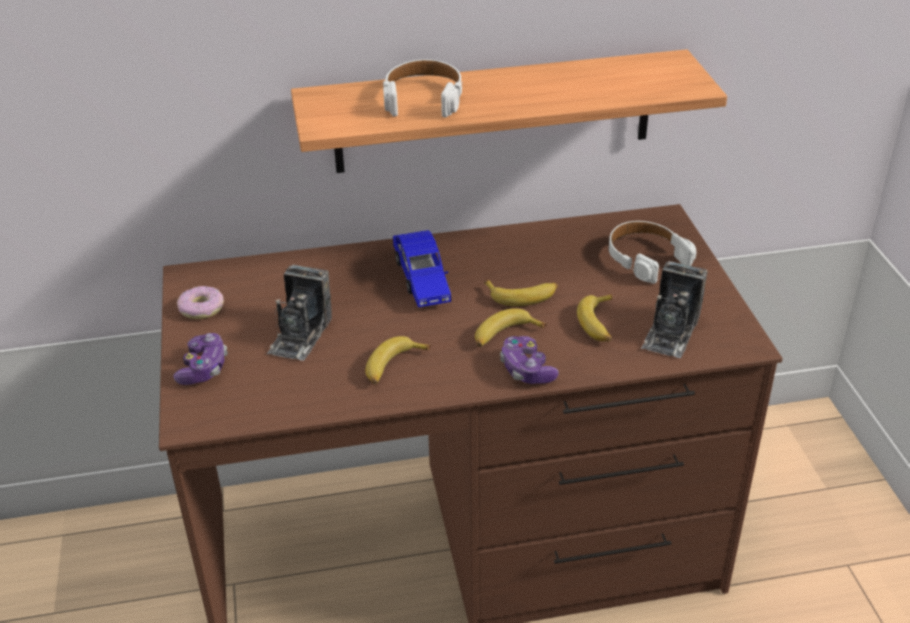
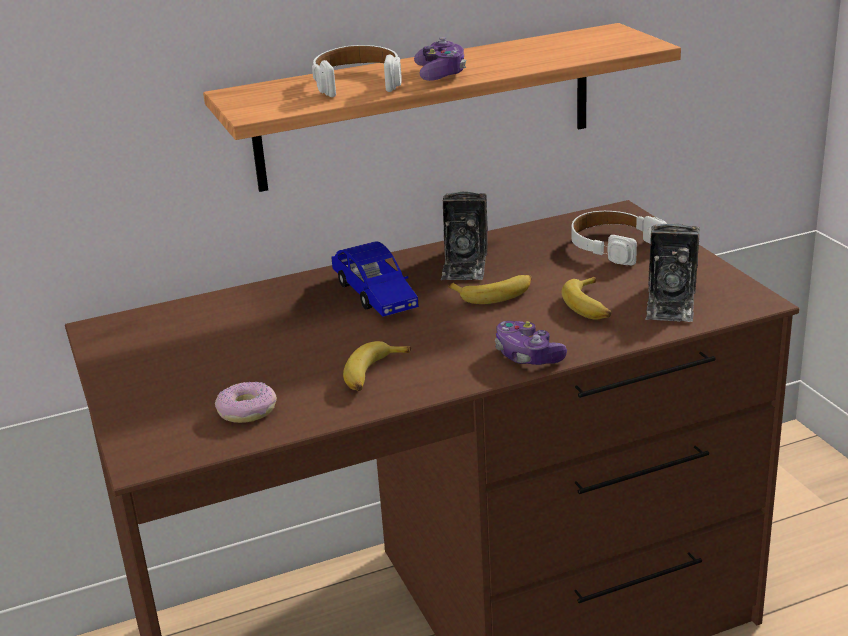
camera: 10 degrees left, 10 degrees down
(201, 308) = (124, 354): donut -> donut (246, 410)
(203, 368) = (145, 408): game controller -> game controller (441, 74)
(300, 335) = (253, 362): camera -> camera (464, 264)
(505, 335) = (490, 330): banana -> none

